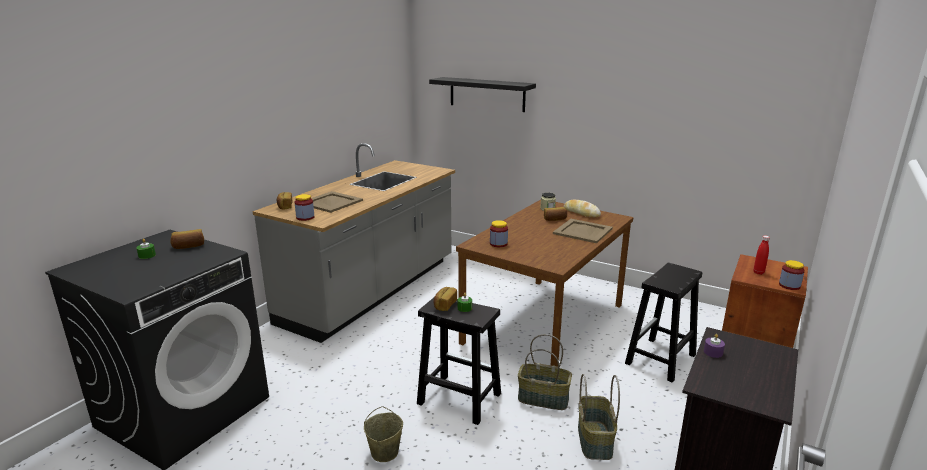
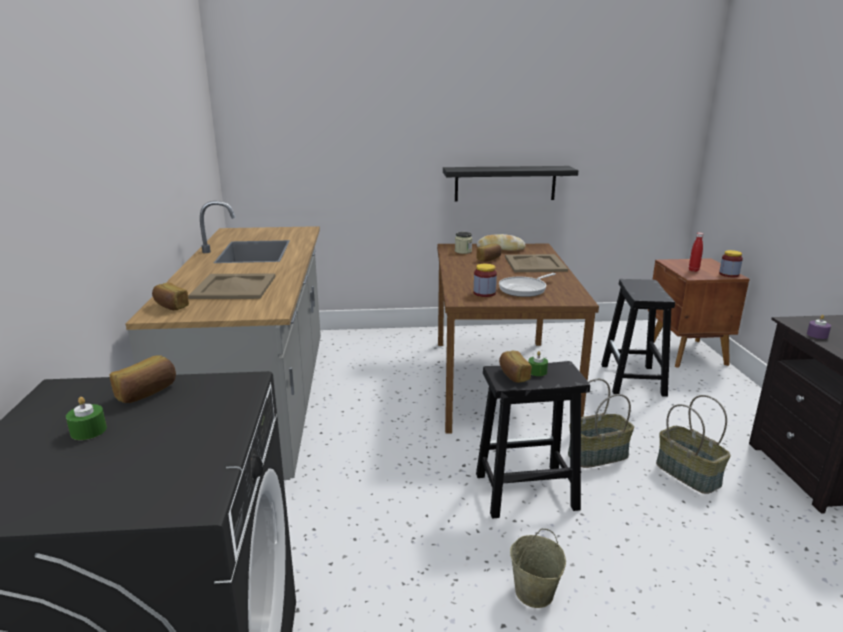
camera: 35 degrees left, 0 degrees up
(305, 217) = (235, 312): jar -> none
(487, 94) = (333, 126): black shelf -> black shelf (505, 183)
(533, 248) = (524, 289): none -> frying pan

